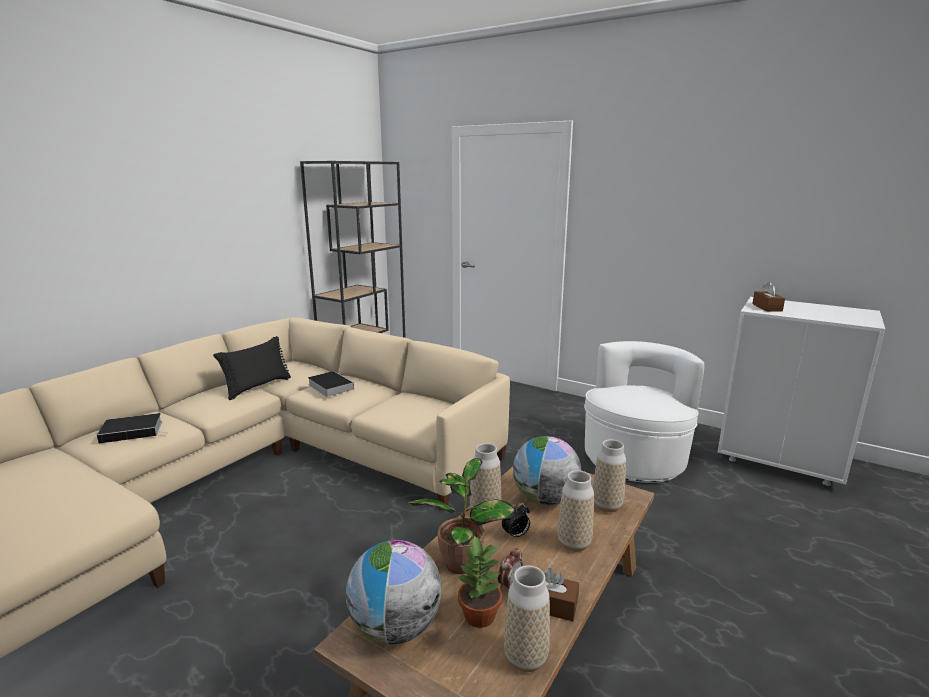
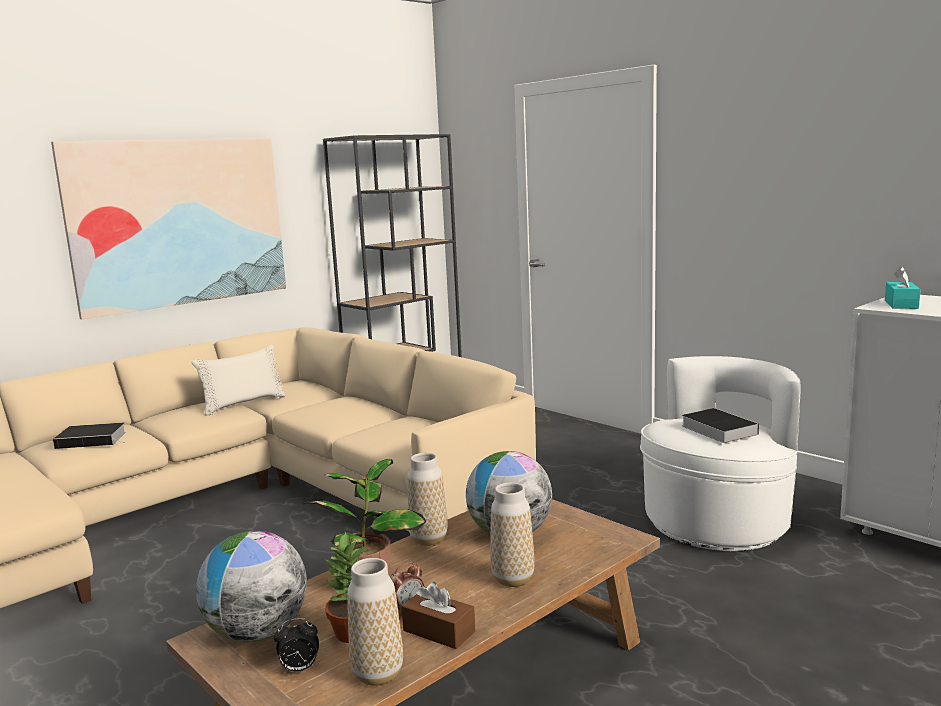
camera: 15 degrees right, 5 degrees down
(185, 231) = (179, 222): none -> picture
(257, 387) = (243, 404): black pillow -> white pillow
(329, 386) = (322, 406): book -> book (716, 429)
(515, 535) = (448, 565): alarm clock -> alarm clock (299, 669)
(607, 506) = (584, 546): vase -> none
(767, 307) = (901, 304): brown tissue box -> turquoise tissue box

